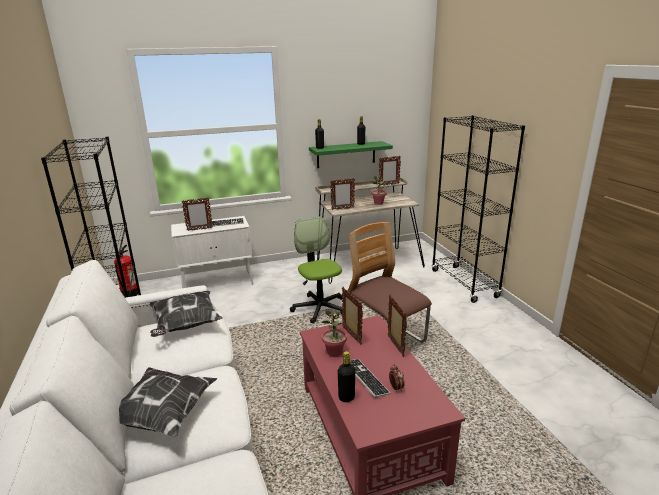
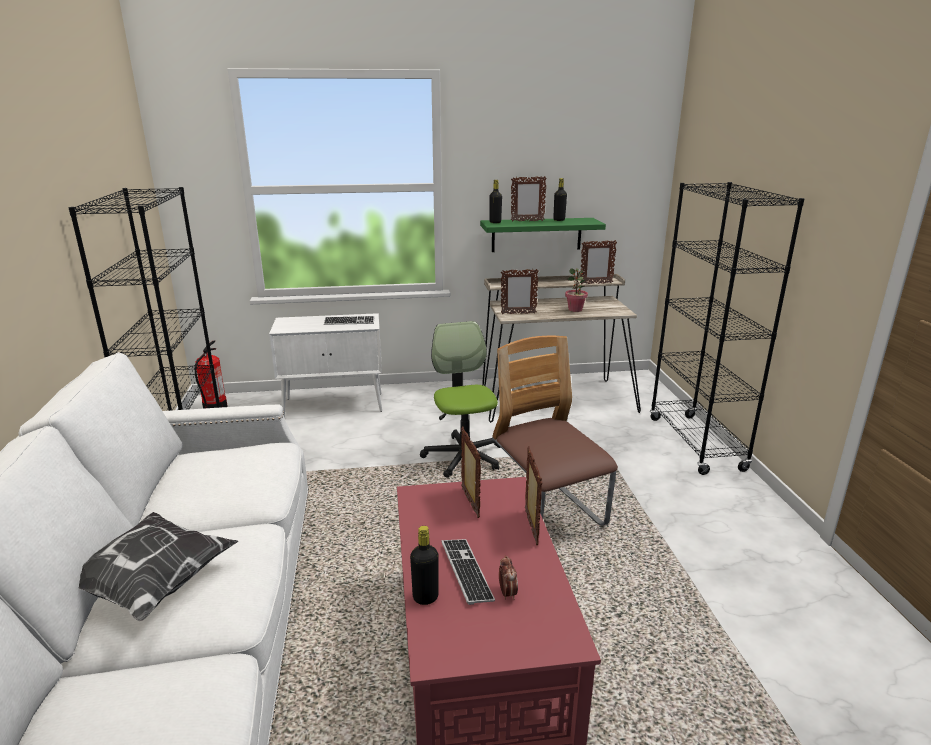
camera: 10 degrees right, 0 degrees up
(185, 325) = (239, 459): pillow -> none
(199, 229) = (310, 327): picture frame -> picture frame (527, 221)
(334, 352) = (435, 525): potted plant -> none

